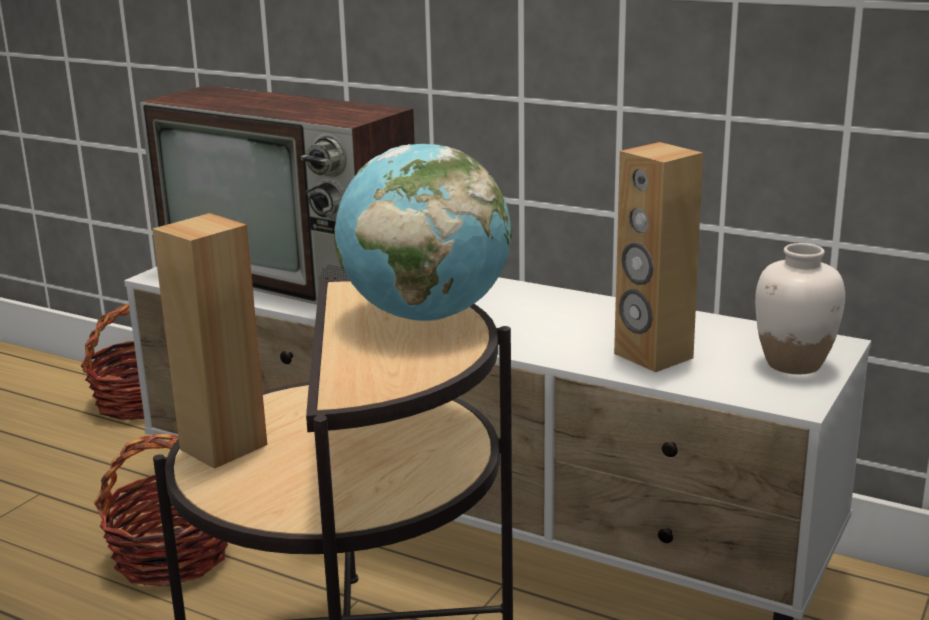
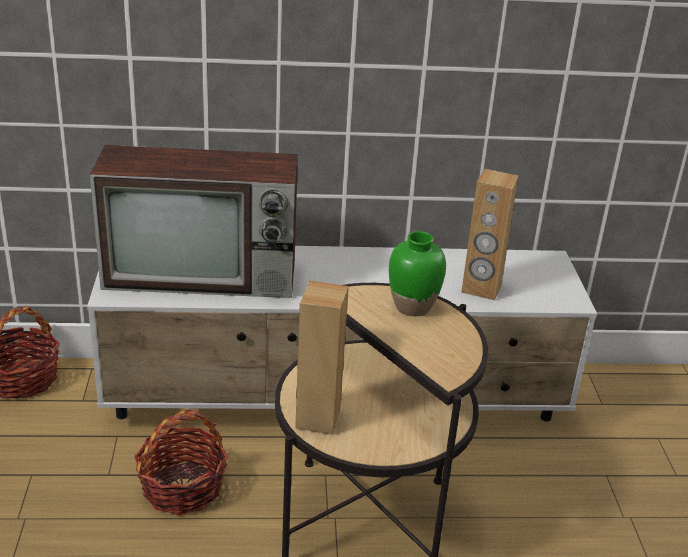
camera: 35 degrees left, 10 degrees up
(425, 315) = (412, 307): globe -> green vase
(794, 364) = (549, 277): white vase -> none

